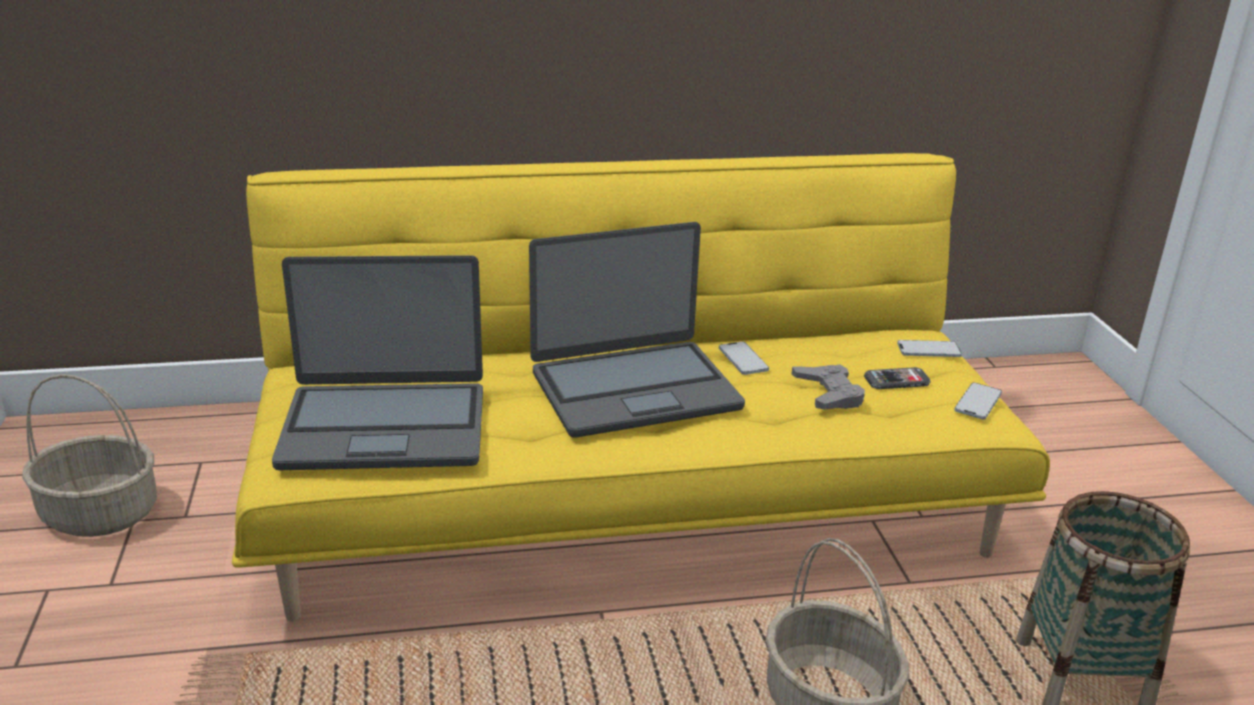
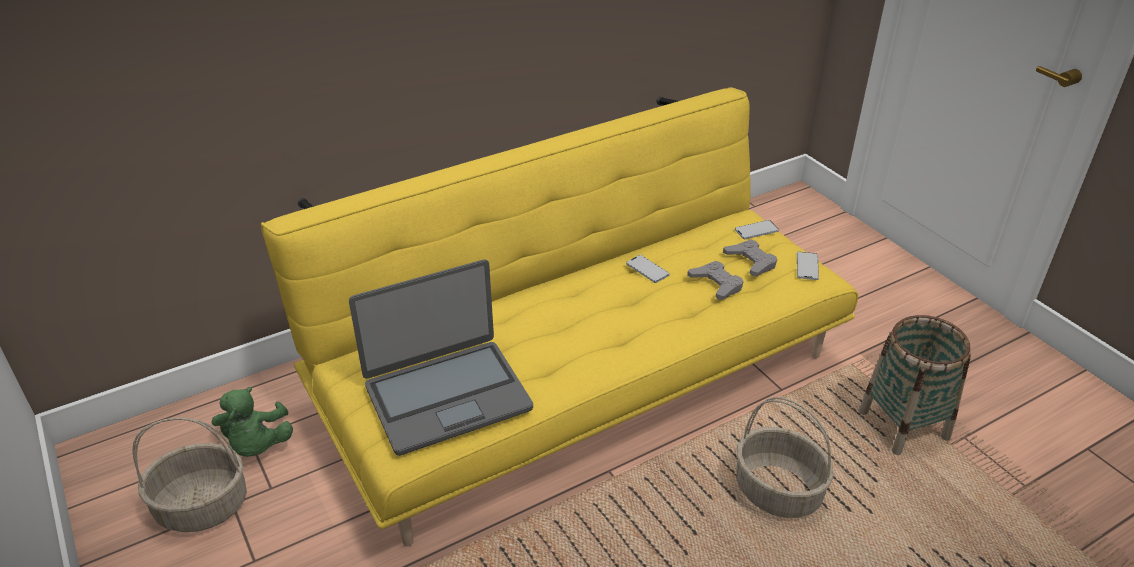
camera: 20 degrees left, 10 degrees up
(204, 470) = (257, 445): none -> green plush toy
(634, 389) = (593, 315): laptop -> none
(896, 380) = (750, 262): phone -> grey game controller

